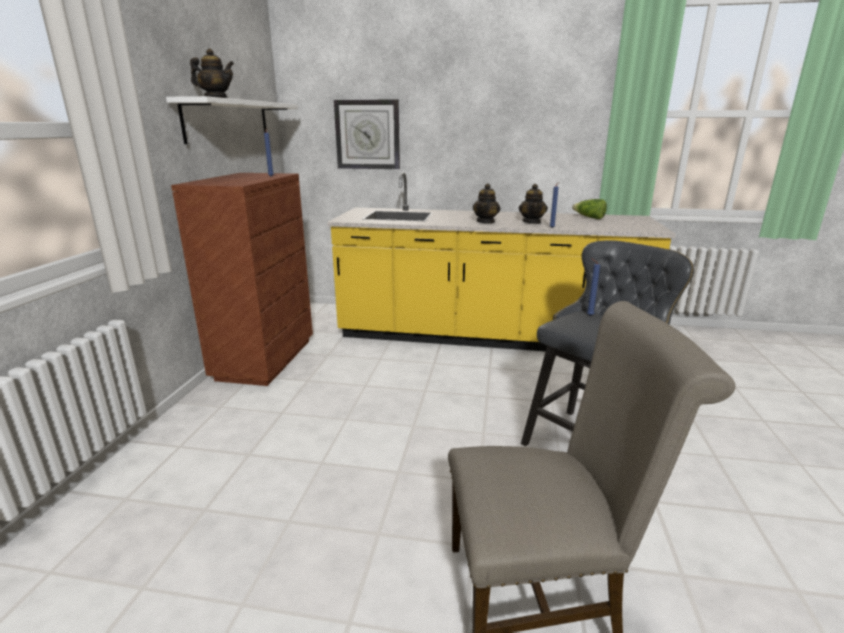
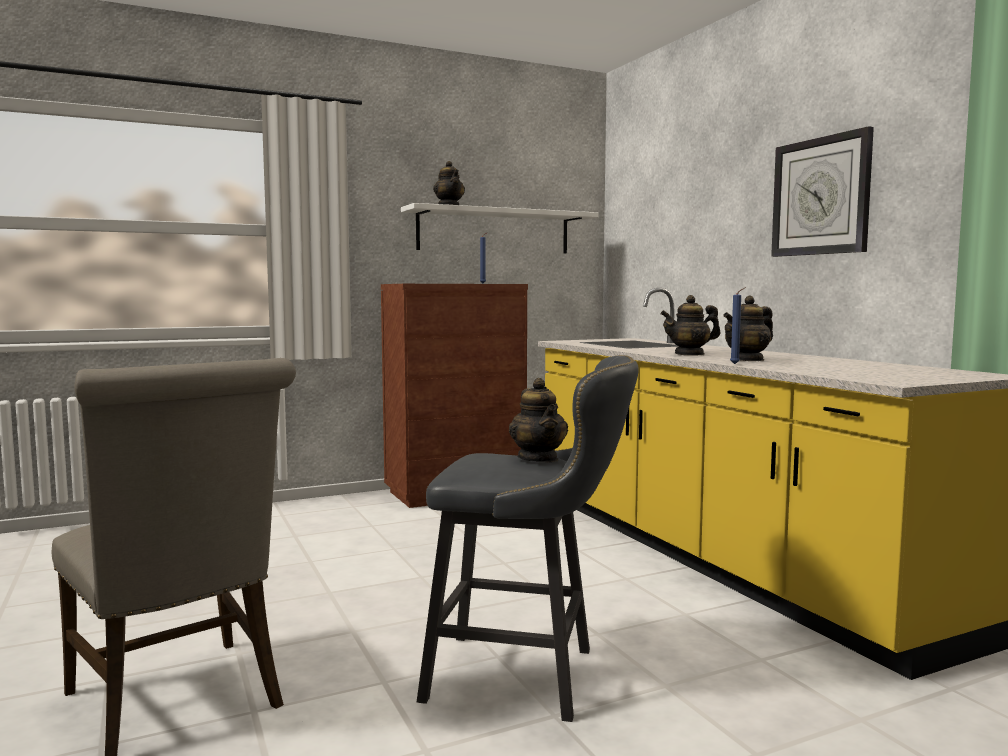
camera: 55 degrees right, 15 degrees down
(367, 135) = (671, 244): wall clock -> wall clock (821, 196)
(588, 315) = (538, 459): blue candle -> teapot
(589, 218) = (877, 366): lettuce -> none

